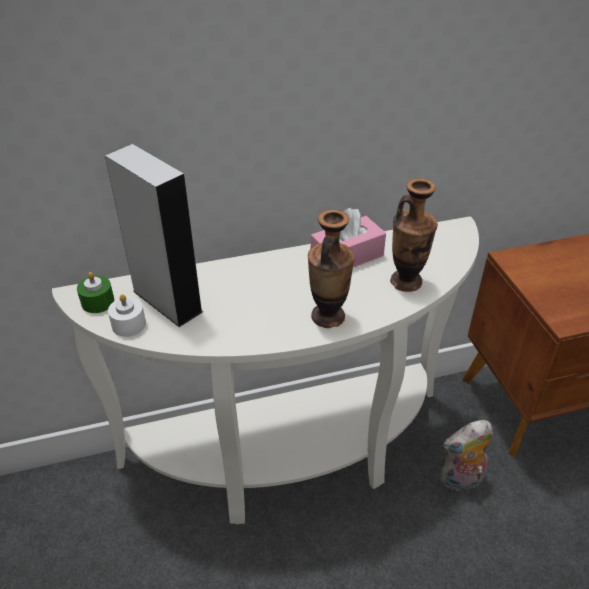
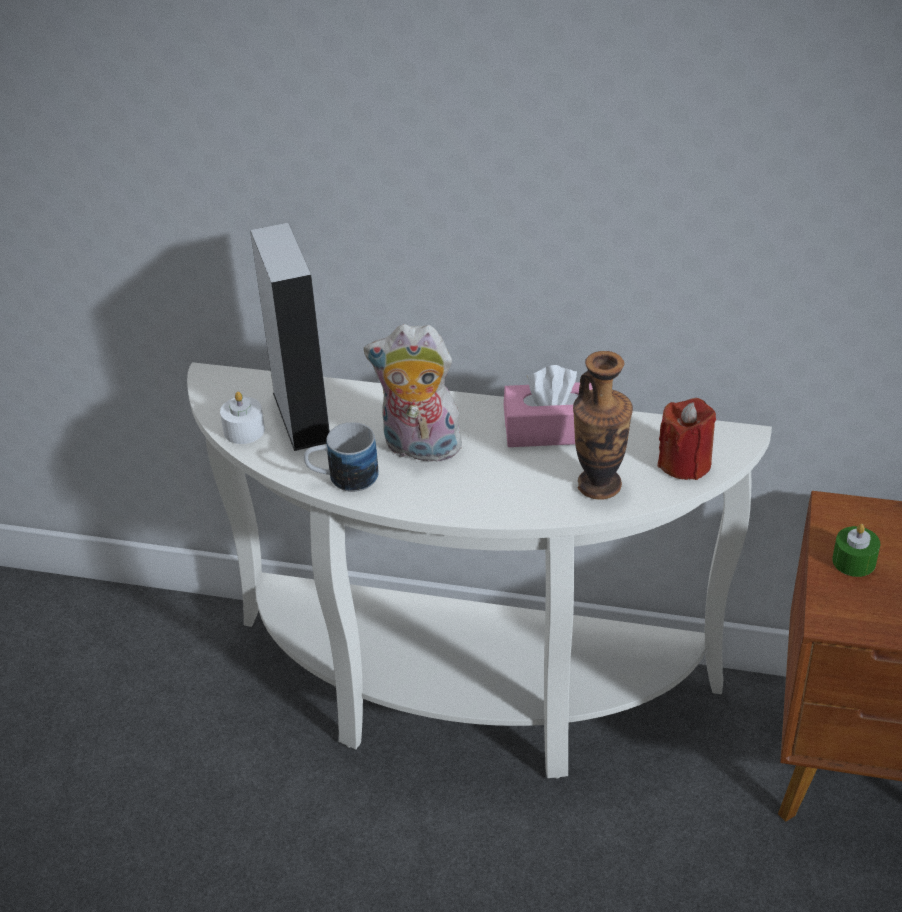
camera: 30 degrees right, 0 degrees up
(98, 302) = (228, 394): green candle -> green candle (854, 561)
(230, 334) = (342, 478): none -> mug
(328, 316) = (467, 495): vase -> none
(443, 252) = (685, 463): none -> red candle
(460, 480) = (679, 818): plush toy -> plush toy (419, 448)

